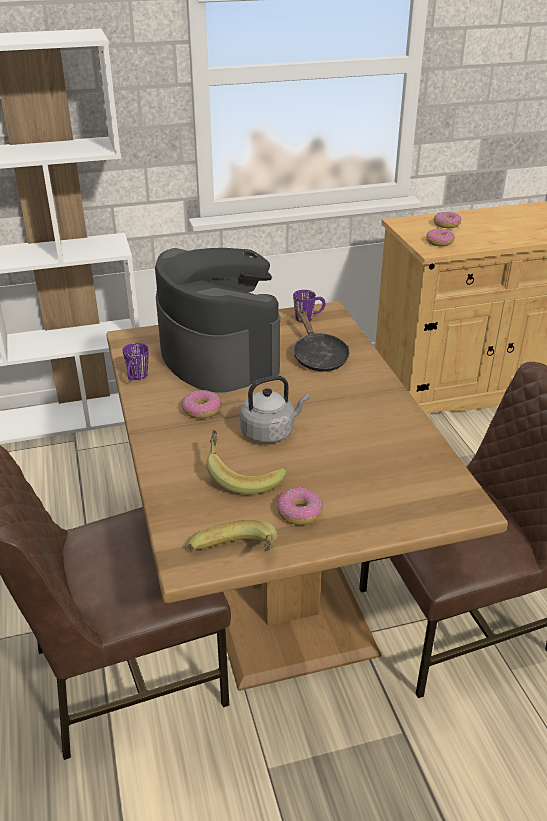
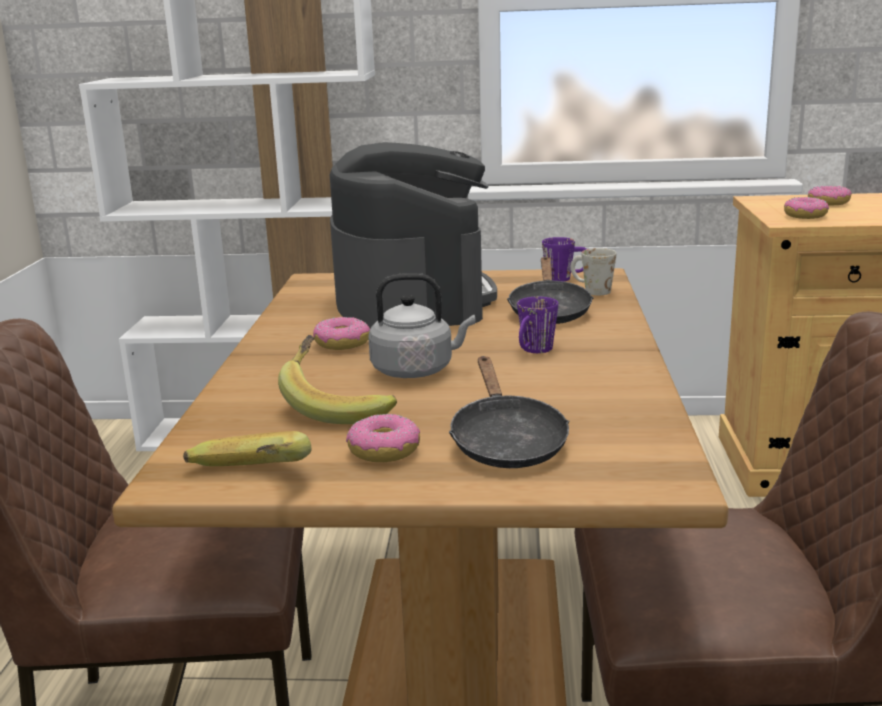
camera: 20 degrees right, 15 degrees down
(136, 378) = (287, 311): purple mug -> purple mug (533, 351)
(332, 330) = (590, 290): none -> white mug
(366, 492) = (506, 442): none -> black frying pan

